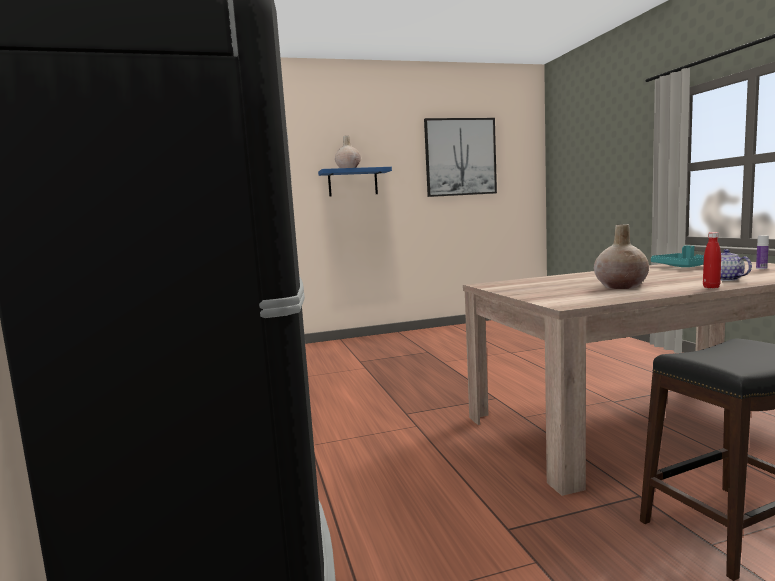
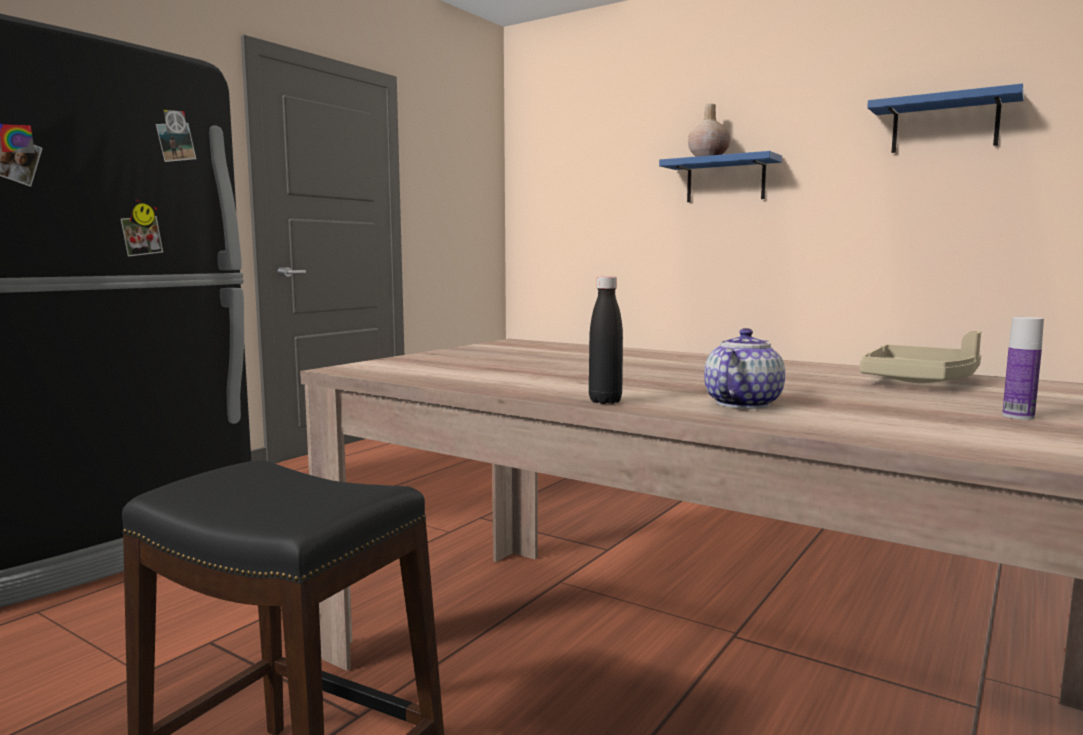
camera: 50 degrees right, 0 degrees up
(460, 157) = (944, 125): picture -> blue shelf
(621, 286) = (556, 373): beige vase -> none
(682, 266) = (920, 381): turquoise tray -> beige tray
(711, 287) = (605, 401): red bottle -> black bottle

